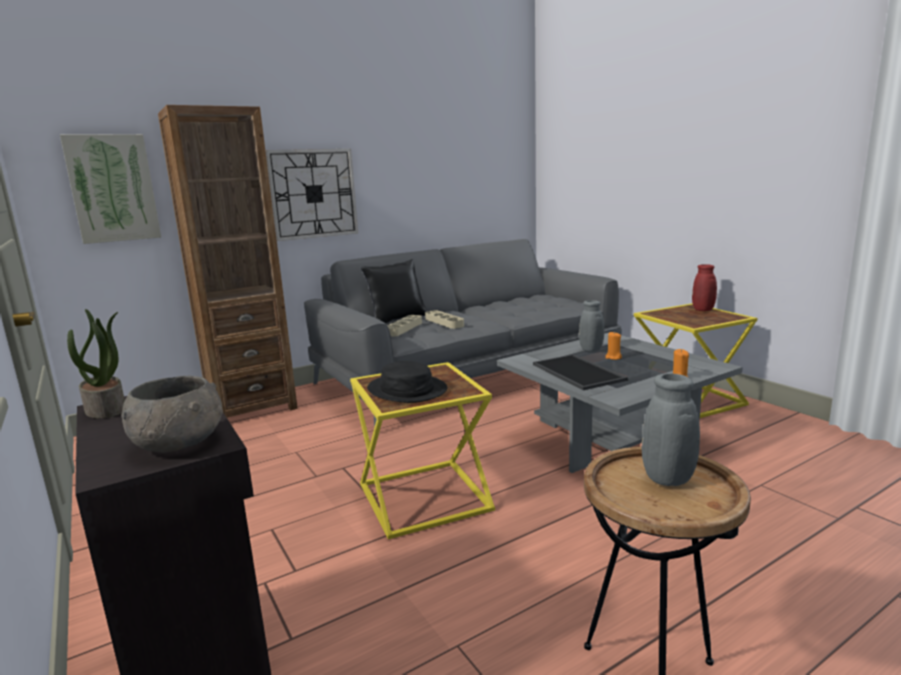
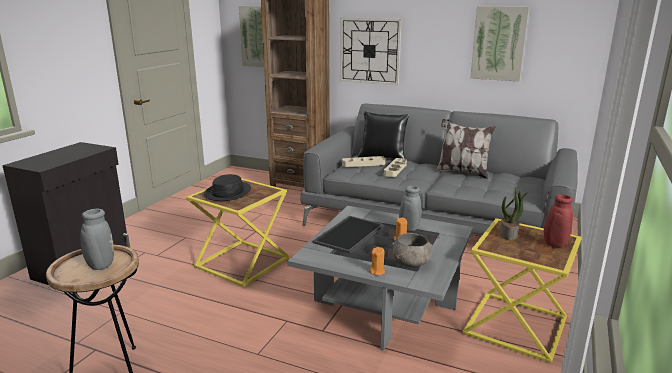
camera: 55 degrees right, 5 degrees up
(107, 409) = (76, 146): potted plant -> potted plant (509, 234)
(180, 443) = (43, 163): grey bowl -> grey bowl (411, 263)
(454, 171) = (499, 43): none -> picture
(489, 307) = (462, 172): none -> pillow

